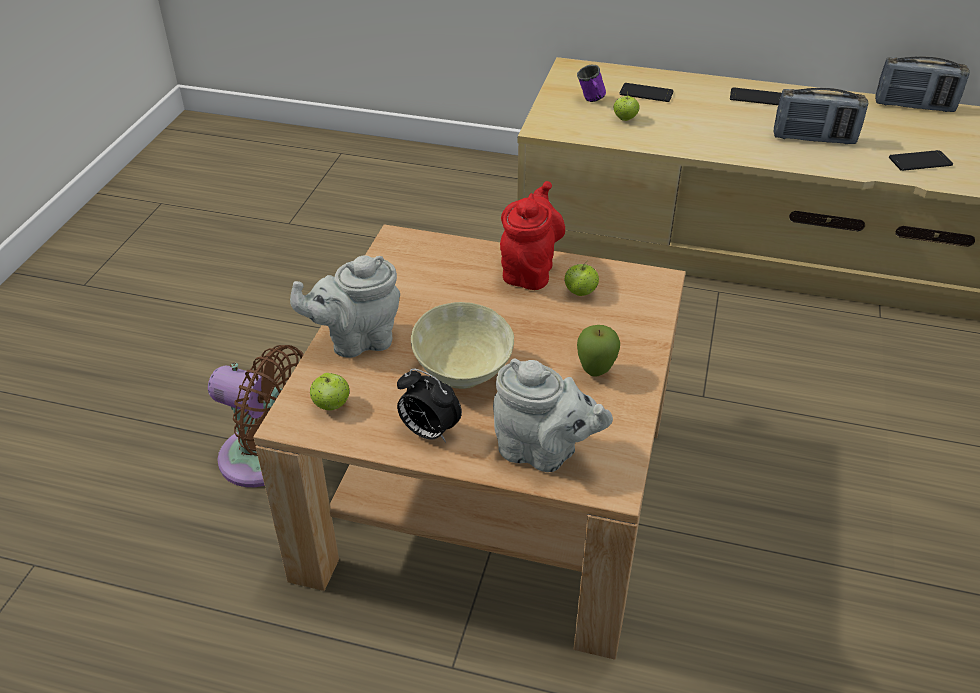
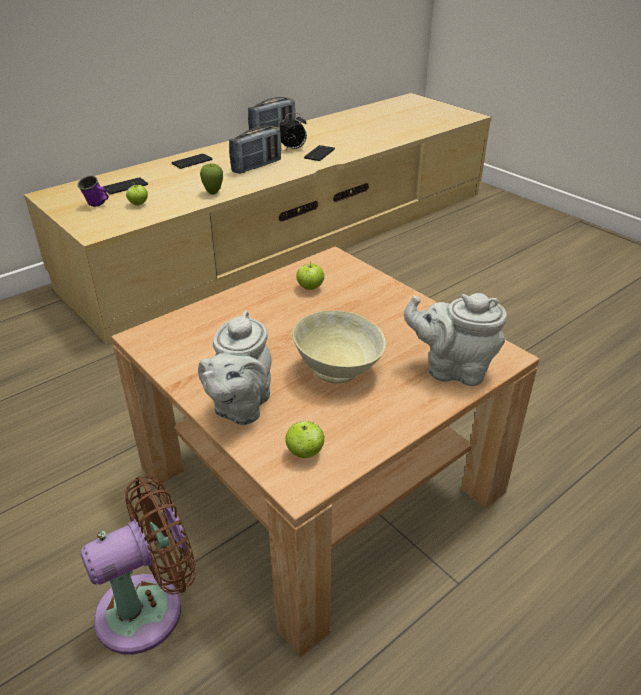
camera: 55 degrees left, 5 degrees down
(428, 432) = (385, 413): alarm clock -> alarm clock (293, 149)
(529, 269) = (260, 296): red teapot -> none
(543, 452) = (452, 369): grey teapot -> grey teapot turned 135 degrees counterclockwise
(595, 372) = (395, 316): apple -> apple (213, 193)

